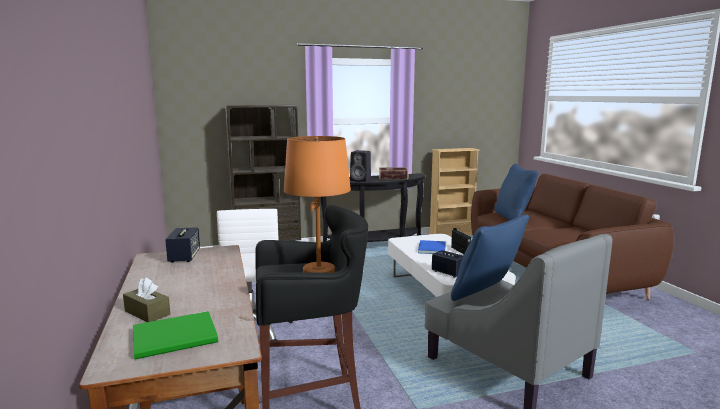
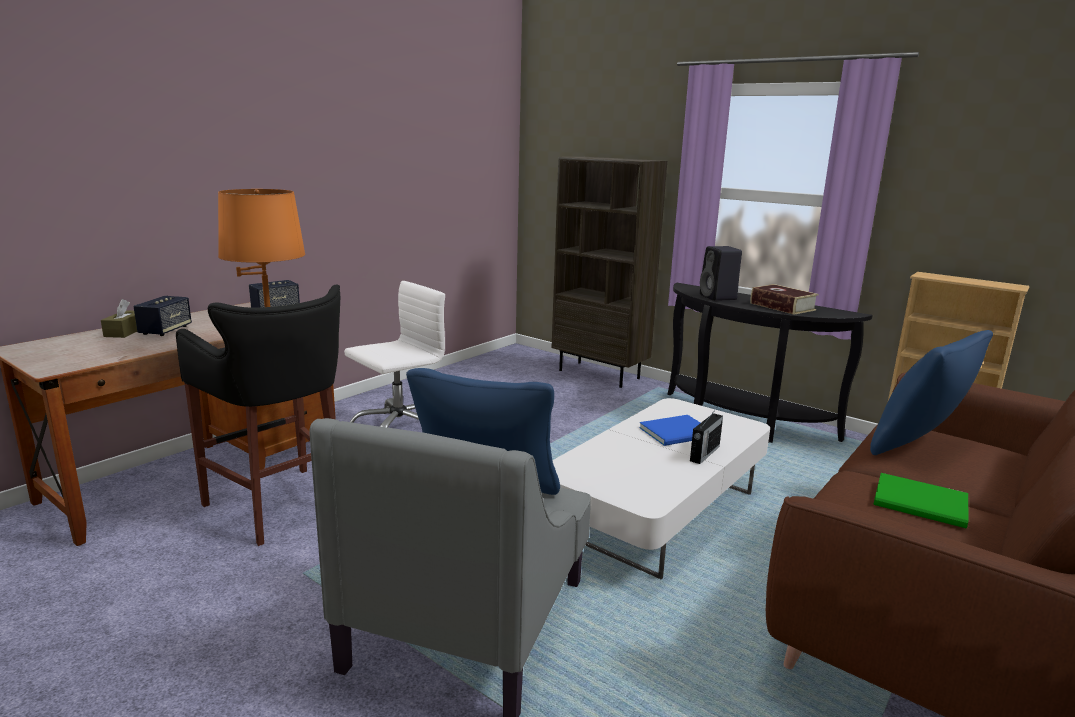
camera: 55 degrees right, 5 degrees up
(177, 337) = (74, 349): green book -> green book (923, 504)
(448, 273) = (587, 463): speaker -> speaker (165, 330)

